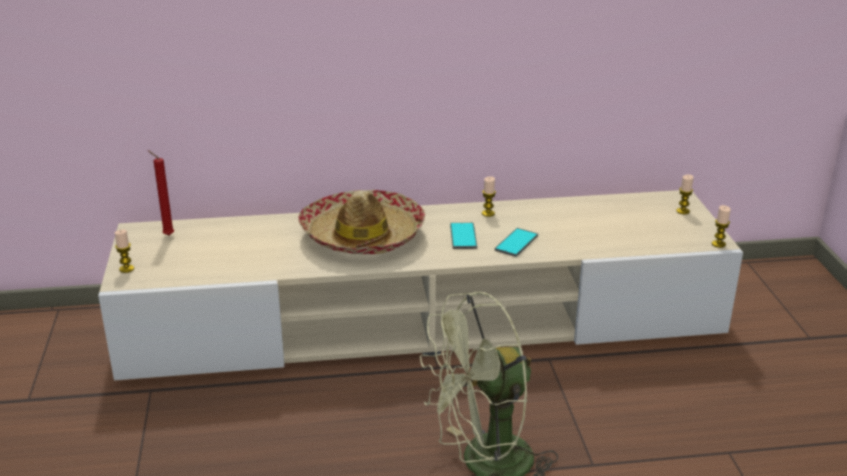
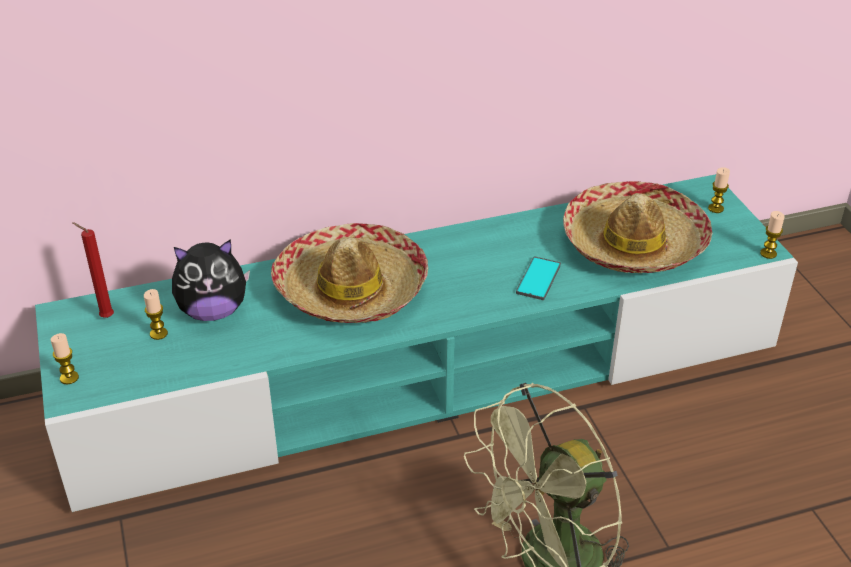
camera: 10 degrees left, 10 degrees up
(250, 239) = (213, 311): none -> plush toy
(424, 322) = (427, 373): beige tv stand -> turquoise tv stand
(463, 236) = (473, 276): phone -> none
(488, 213) = (492, 237): candle -> candle (158, 333)
(604, 227) = (633, 243): none -> hat

